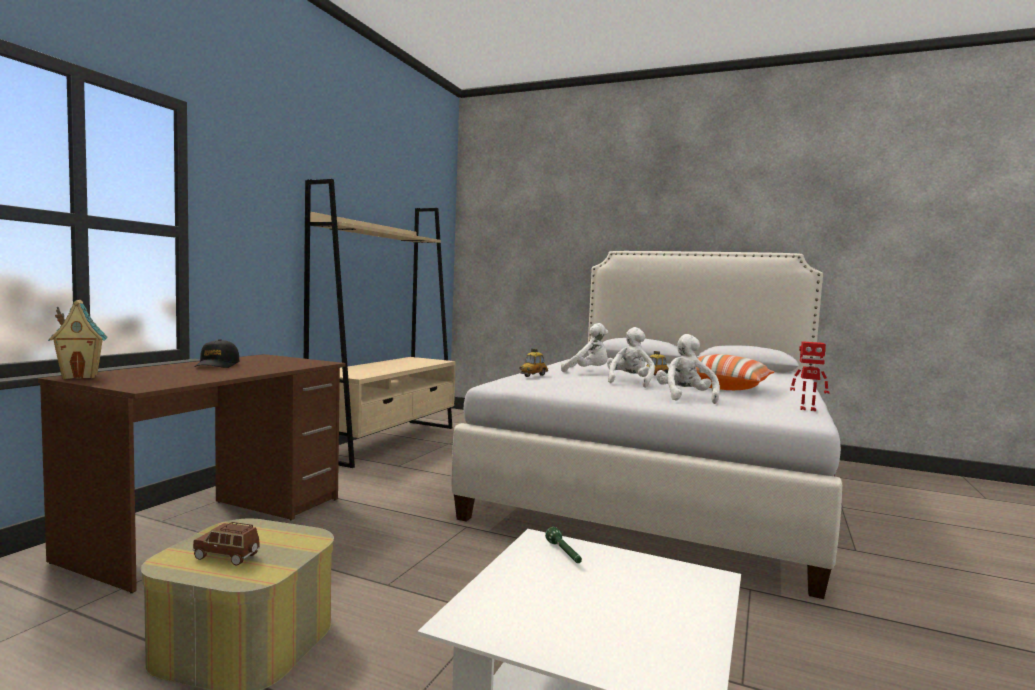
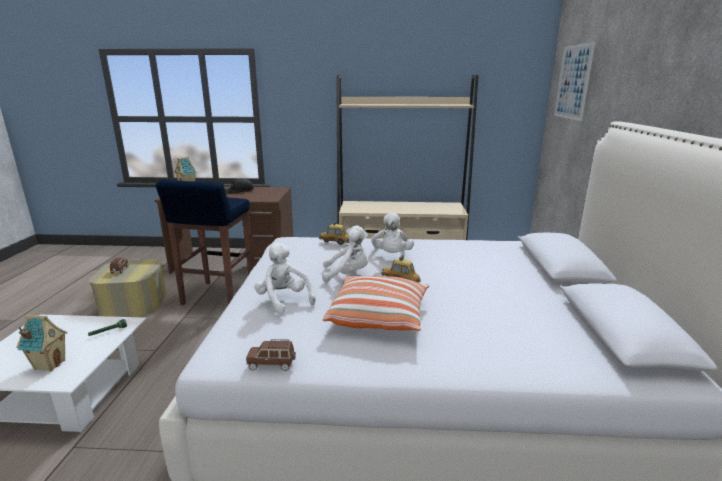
camera: 70 degrees right, 15 degrees up
(339, 551) = (218, 296): none -> blue stool
(508, 225) = (573, 82): none -> picture
(661, 595) = (49, 364): none -> toy house
(685, 398) = (284, 300): white plush toy -> white plush toy turned 105 degrees counterclockwise
(807, 409) = (272, 364): toy robot -> brown toy car

